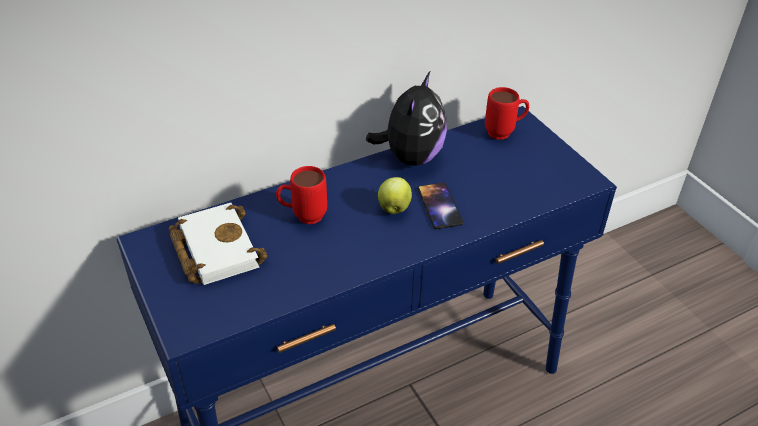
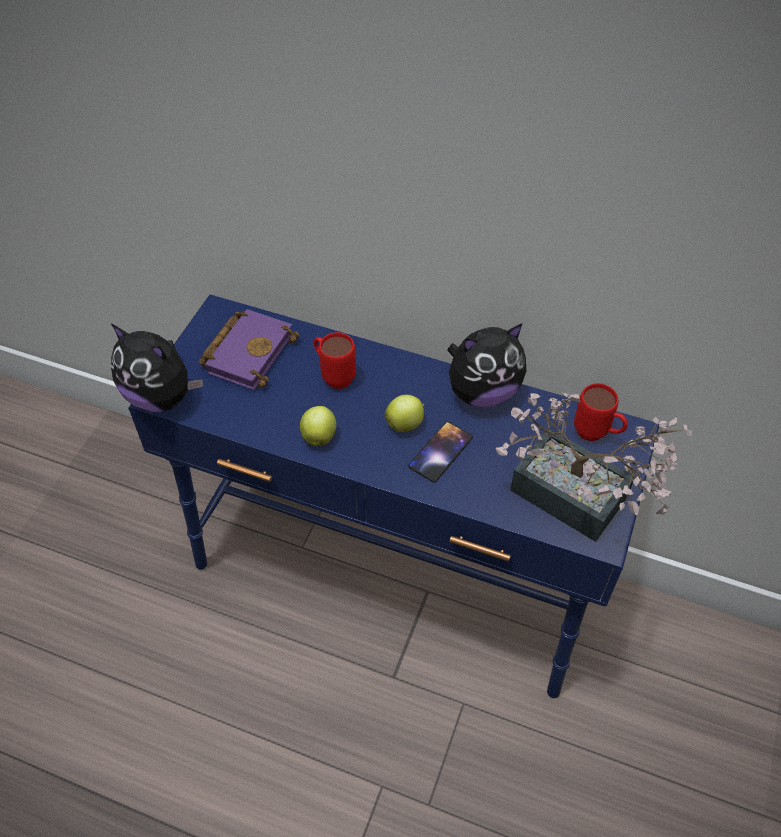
camera: 50 degrees right, 10 degrees up
(187, 329) = (162, 396): none -> plush toy
(213, 248) = (248, 351): white book -> purple book
(351, 258) = (319, 436): none -> apple
(549, 171) = (580, 502): none -> potted plant

